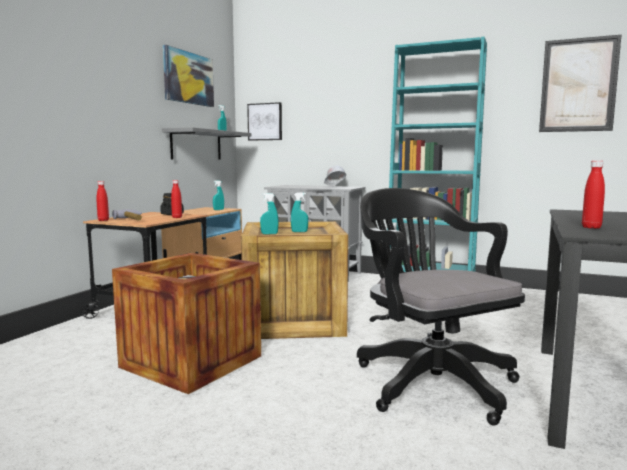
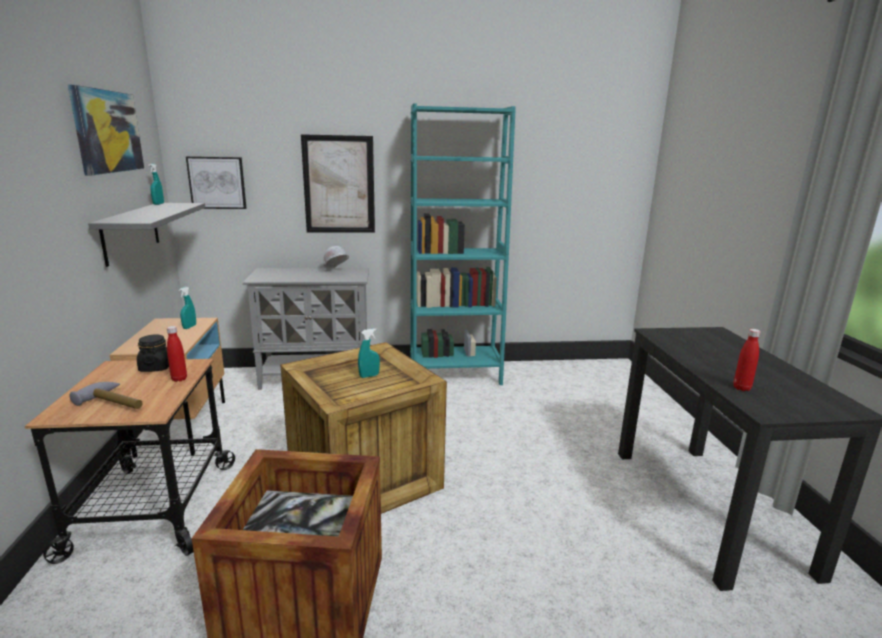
camera: 30 degrees left, 10 degrees up
(103, 220) = (62, 415): red bottle -> none
(269, 234) = (342, 391): turquoise spray bottle -> none
(429, 381) = (572, 536): black office chair -> none
(578, 85) = (590, 161): picture -> picture (339, 185)

